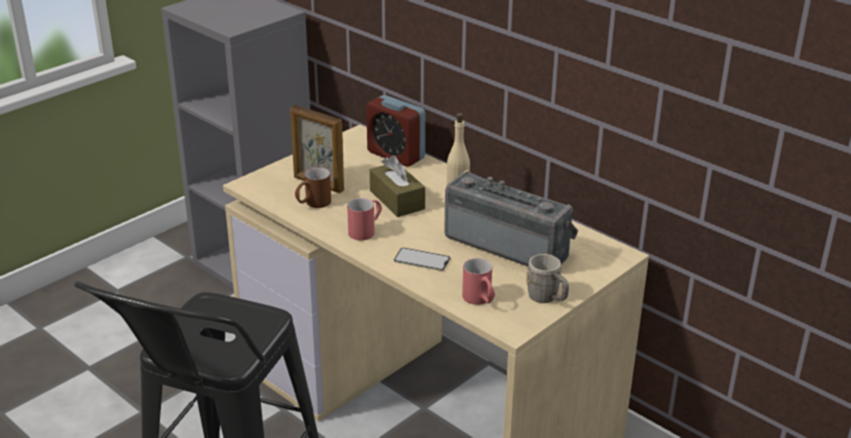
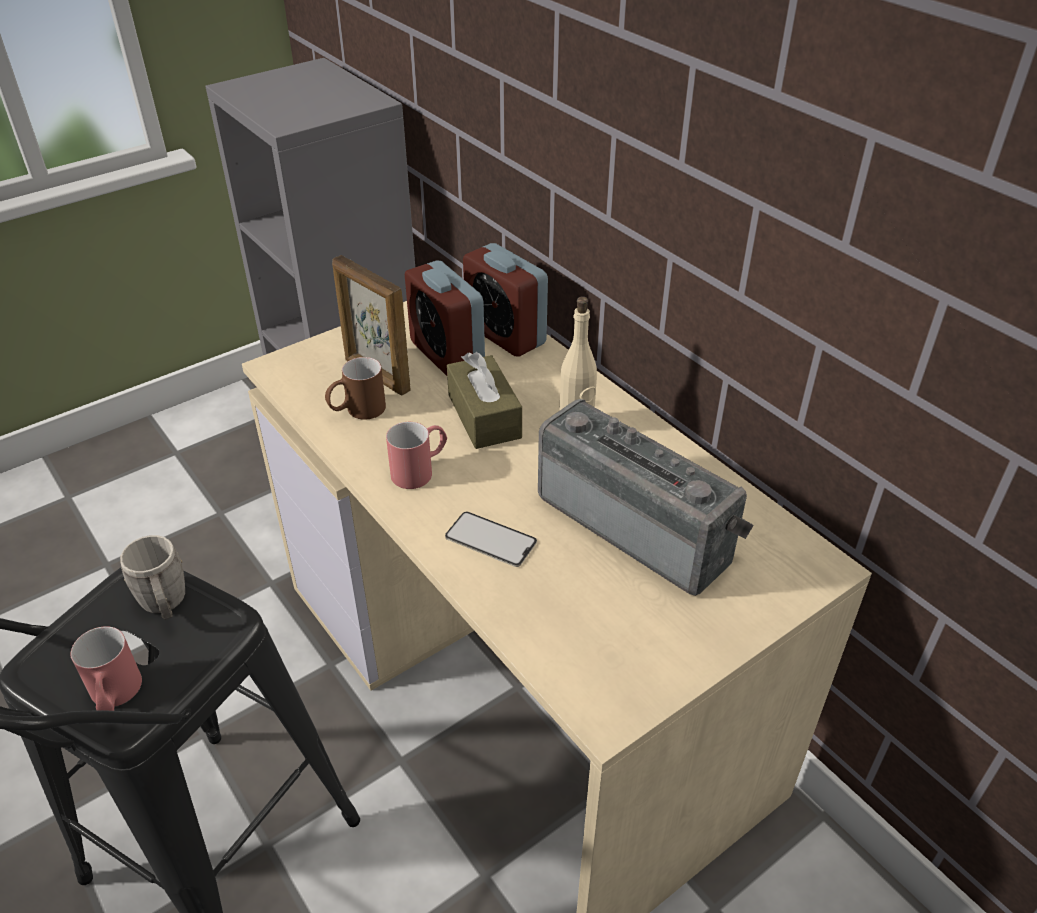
camera: 10 degrees right, 10 degrees up
(361, 169) = (447, 355): none -> alarm clock
(480, 300) = (564, 641): red mug -> red mug (116, 697)
(547, 299) = (680, 651): grey mug -> grey mug (165, 605)

